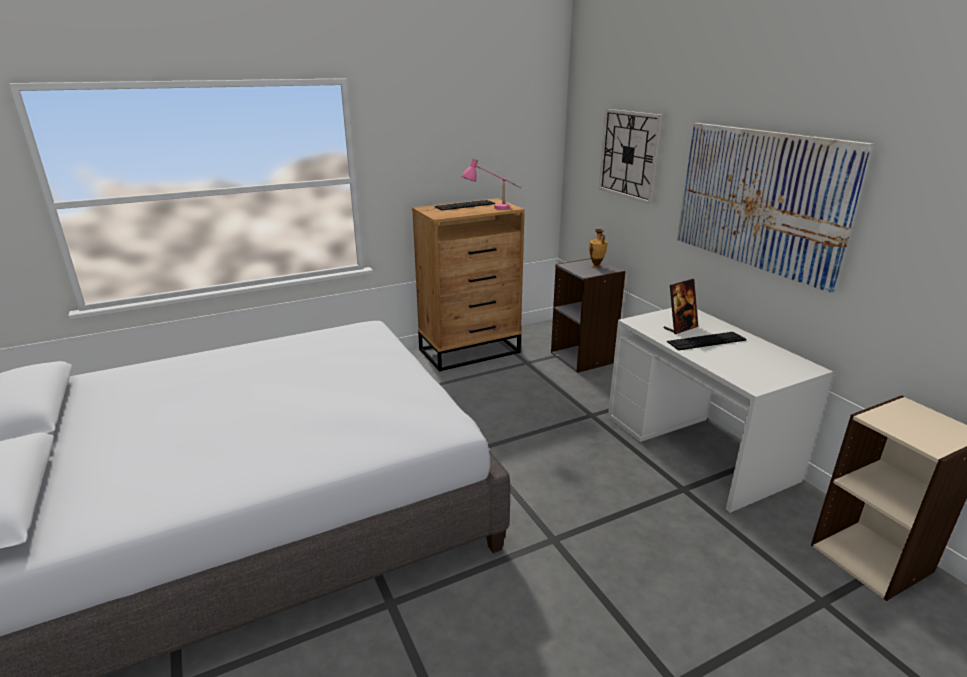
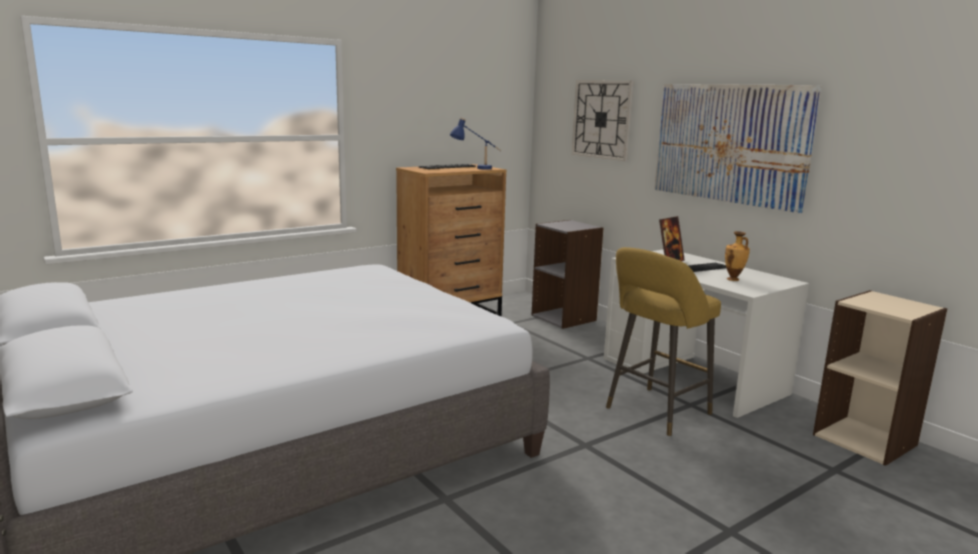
camera: 10 degrees left, 10 degrees down
(492, 209) = (476, 169): pink table lamp -> blue table lamp
(596, 267) = (575, 225): vase -> vase (733, 279)
(640, 498) = (654, 412): none -> yellow stool

